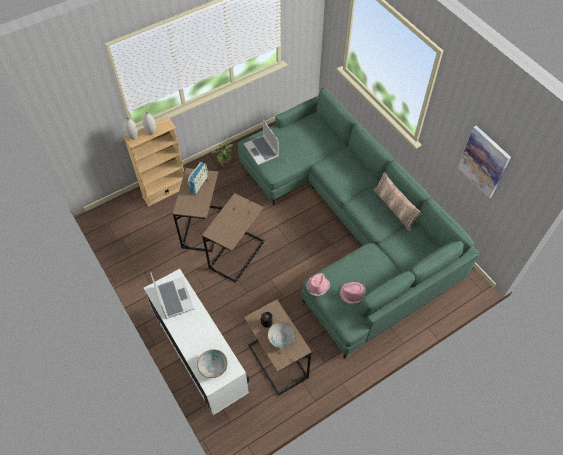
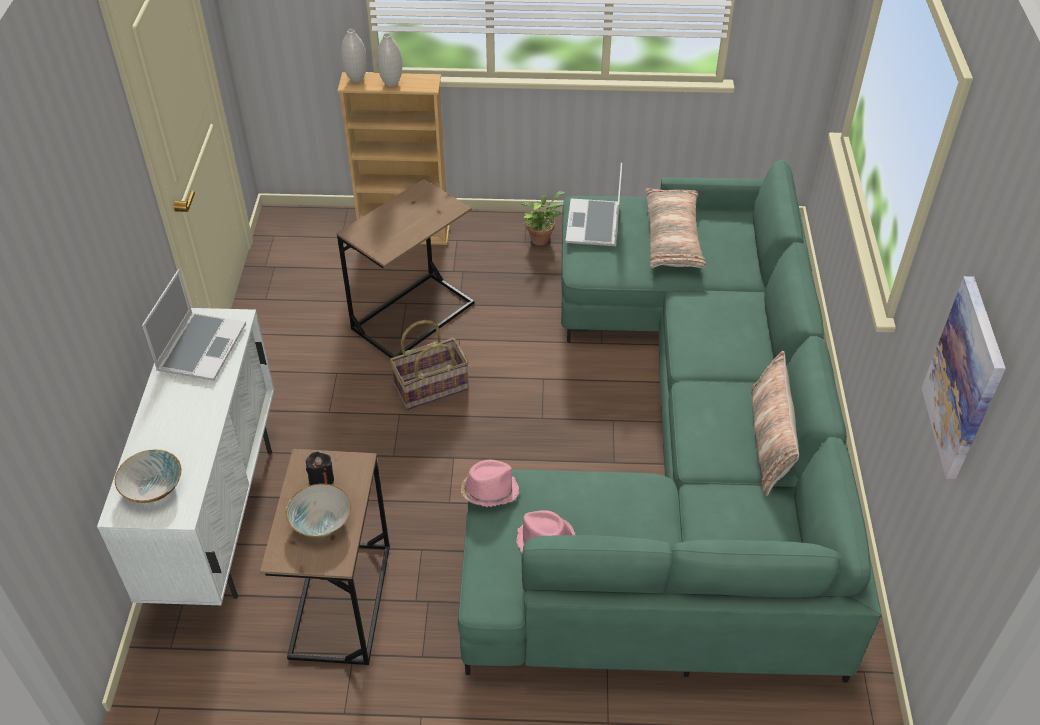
camera: 35 degrees right, 10 degrees down
(199, 183) = (421, 210): radio -> none
(236, 254) = (431, 387): brown side table -> basket
(296, 140) = (673, 237): none -> pillow

